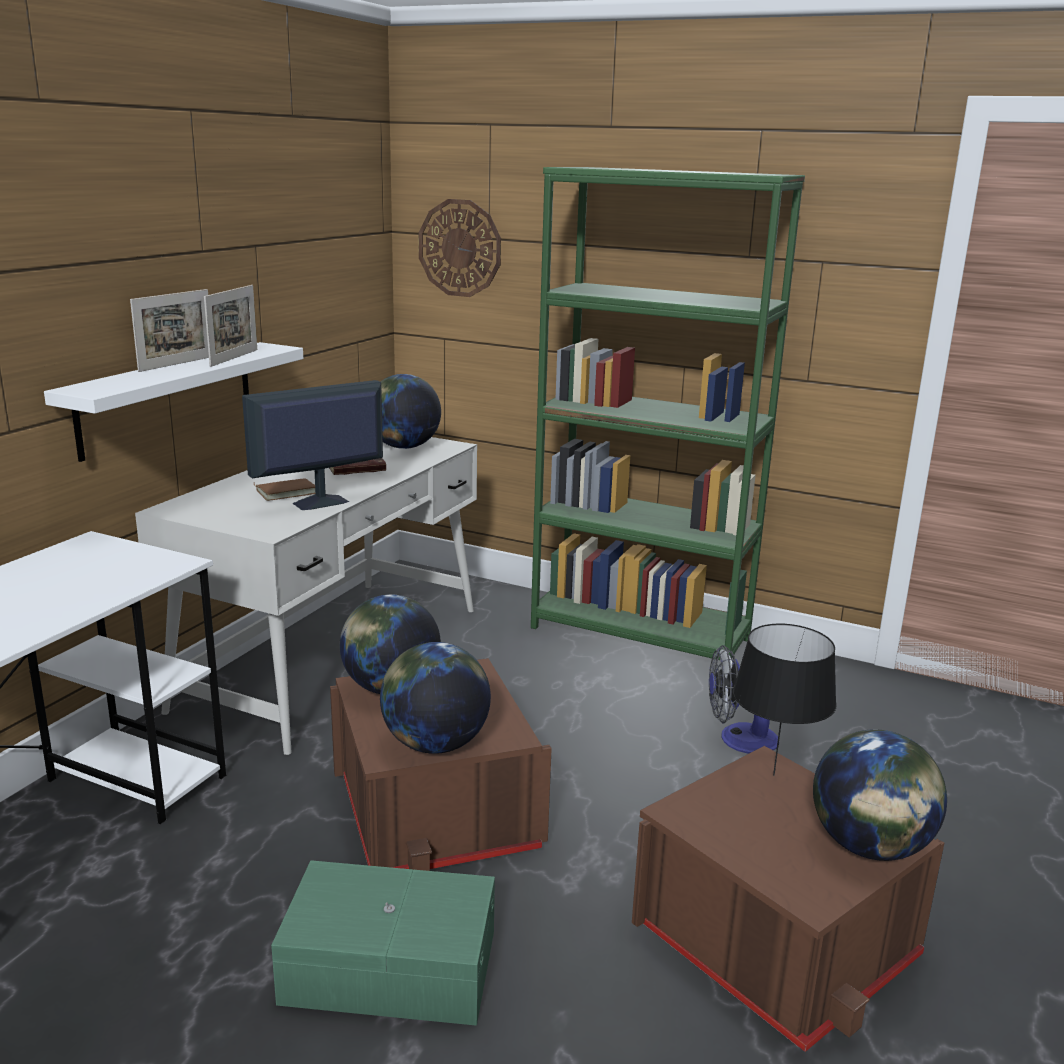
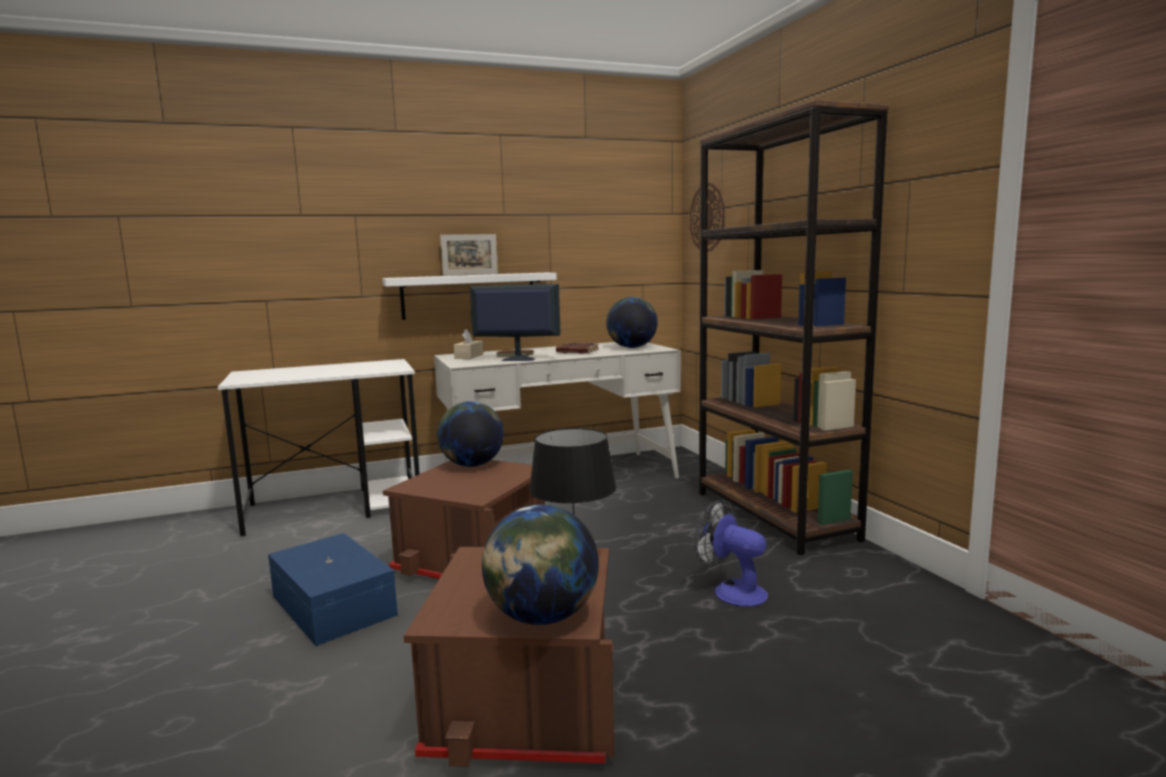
camera: 45 degrees right, 10 degrees down
(217, 507) = (469, 356): none -> beige tissue box
(234, 358) = (504, 273): picture frame -> none
(388, 965) = (335, 604): green storage box -> blue storage box
(435, 744) = (436, 489): globe -> none
(640, 633) = (774, 515): green bookcase -> brown bookcase

